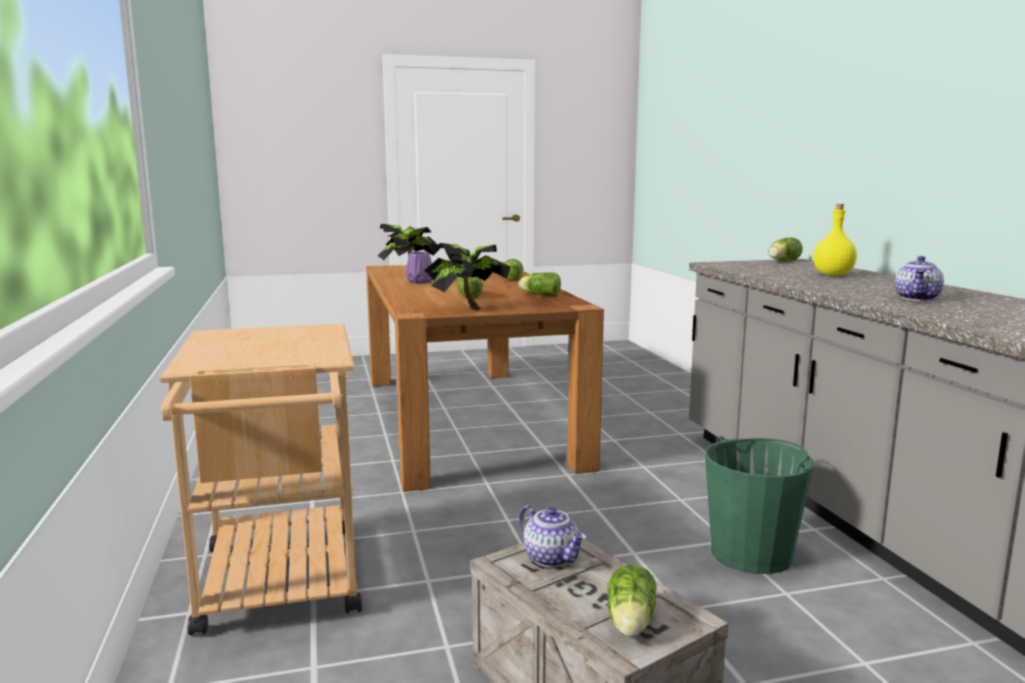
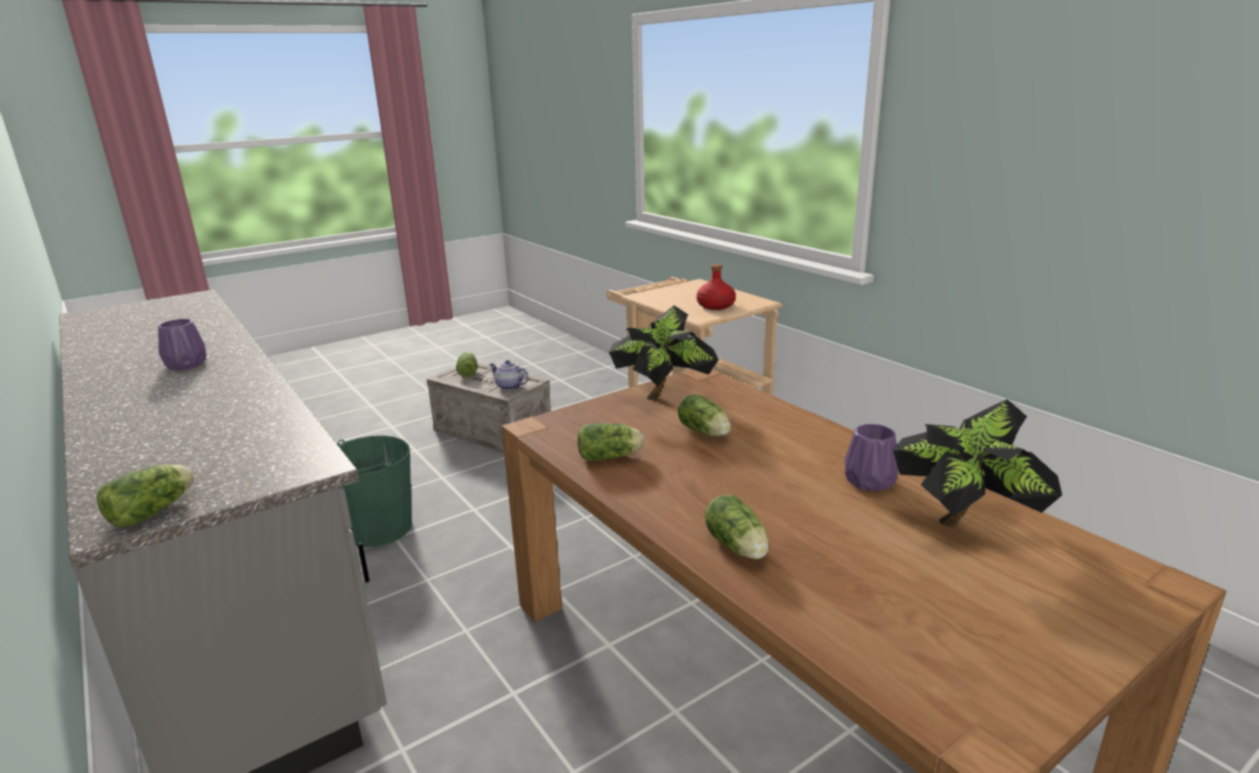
camera: 160 degrees right, 10 degrees up
(275, 334) = (715, 306): none -> red bottle
(833, 275) = (171, 430): yellow bottle -> none
(918, 299) = (185, 365): teapot -> purple vase

